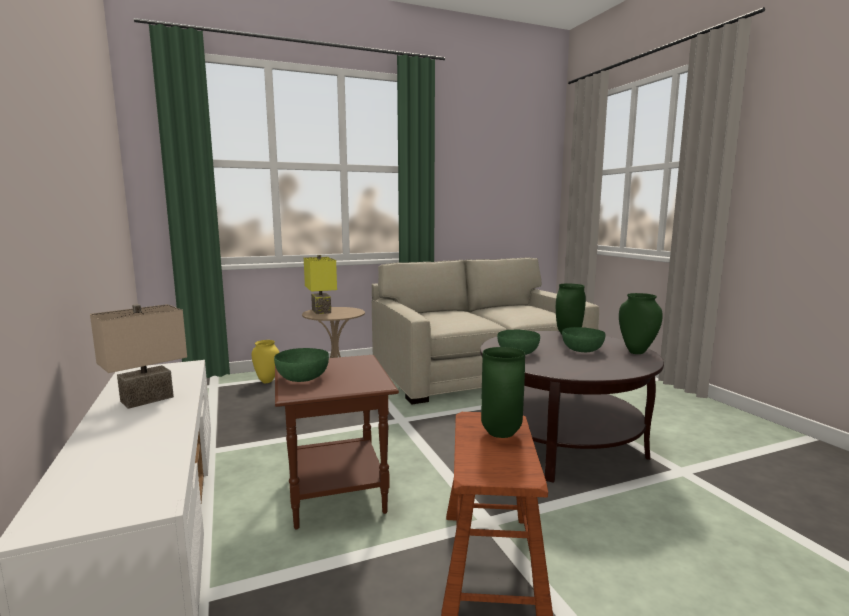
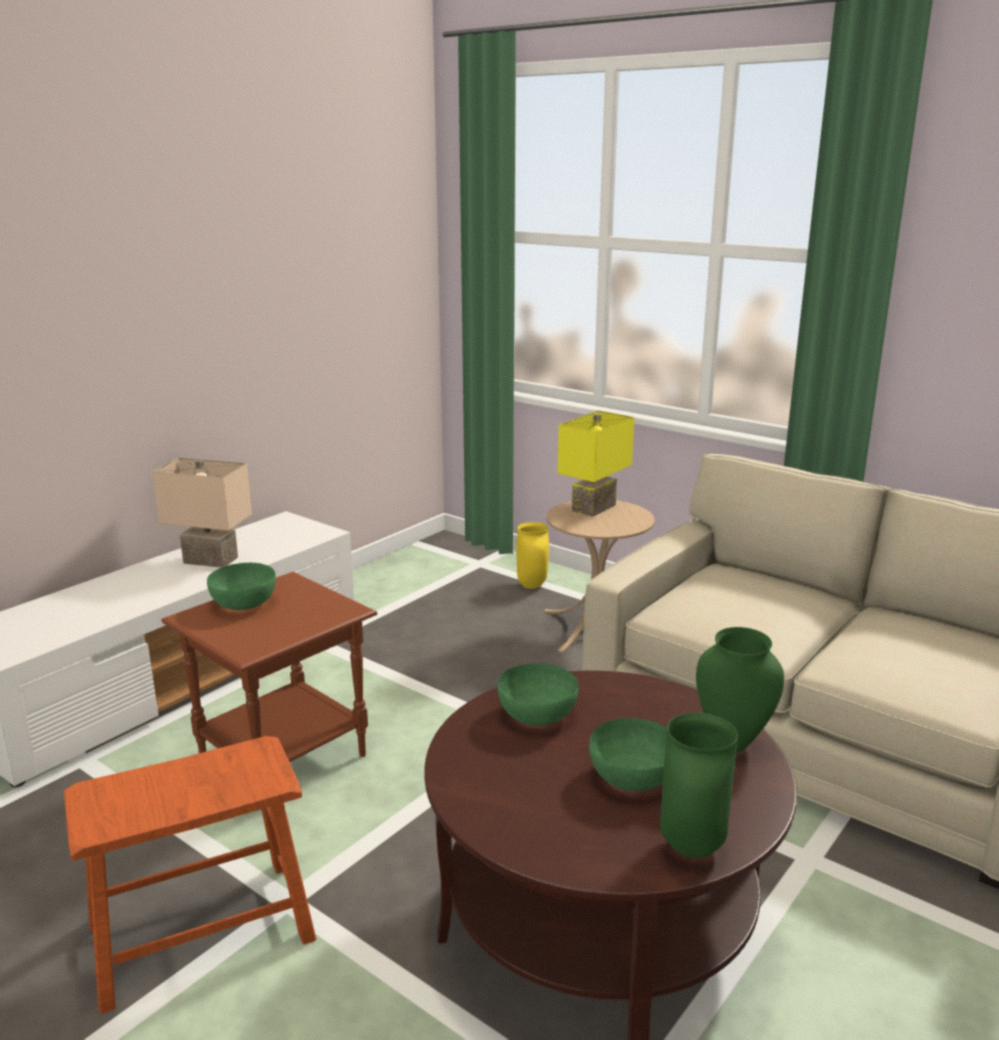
camera: 60 degrees right, 10 degrees up
(502, 434) = (214, 785): green vase -> none

